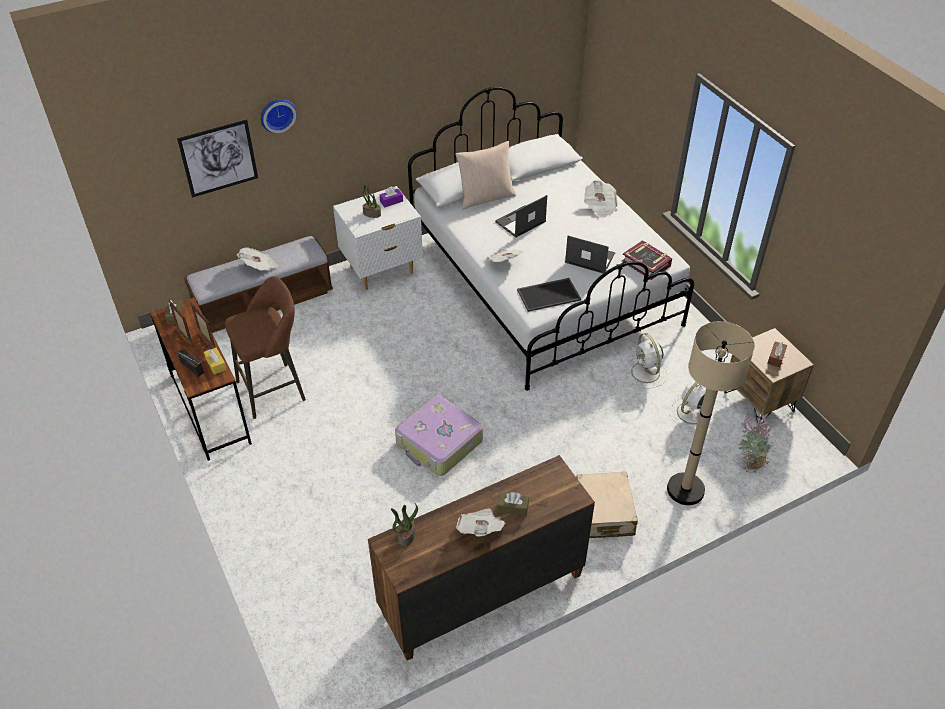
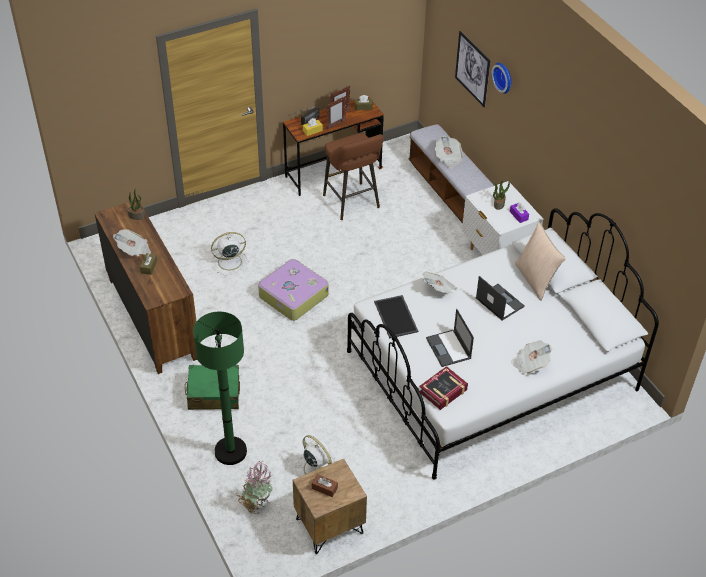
camera: 90 degrees right, 0 degrees up
(589, 258) = (449, 349): laptop -> laptop turned 135 degrees clockwise
(604, 513) = (213, 393): beige suitcase -> green suitcase
(646, 373) = (368, 440): white fan -> white fan (228, 262)
(685, 490) = (230, 451): beige floor lamp -> green floor lamp

